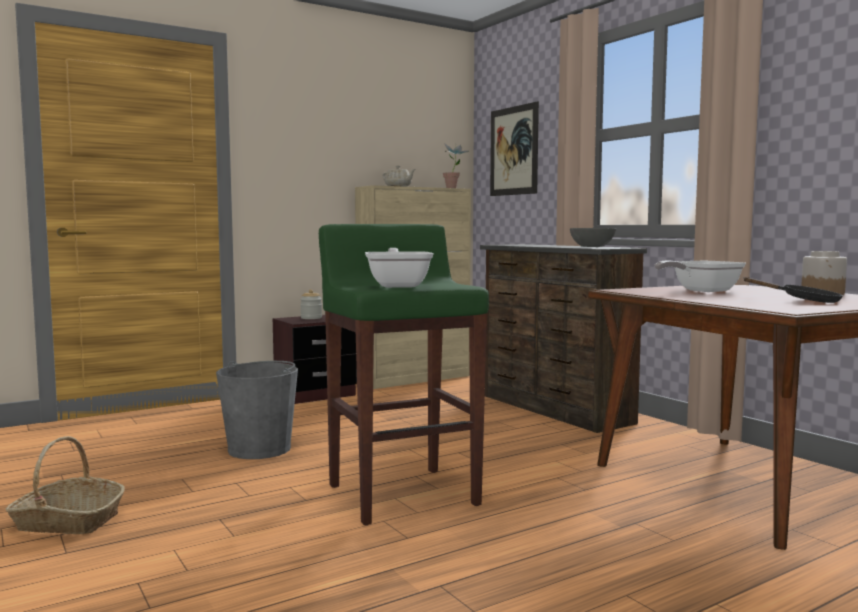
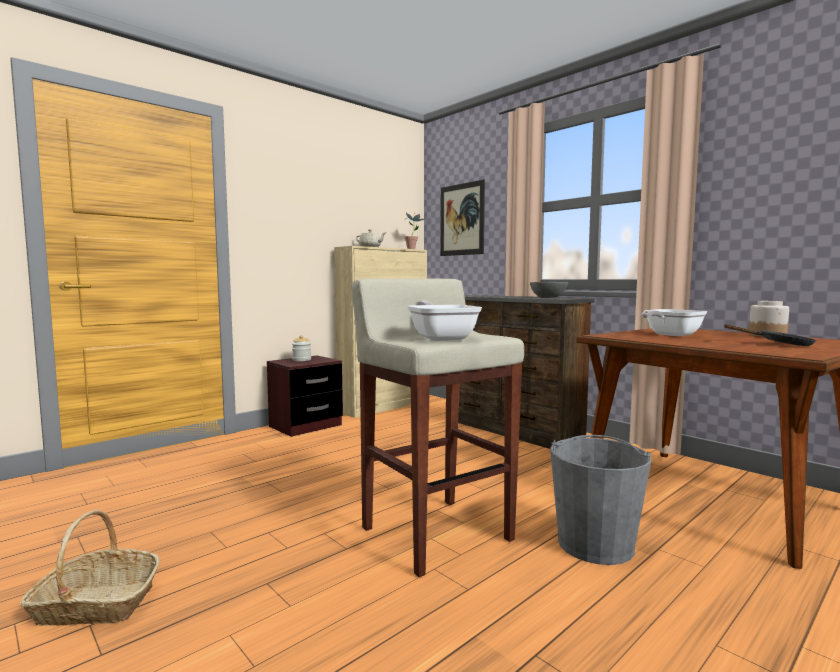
camera: 10 degrees left, 0 degrees up
(260, 449) = (278, 489): grey bucket -> grey bucket (595, 544)
(402, 494) = (435, 533): green stool -> beige stool

